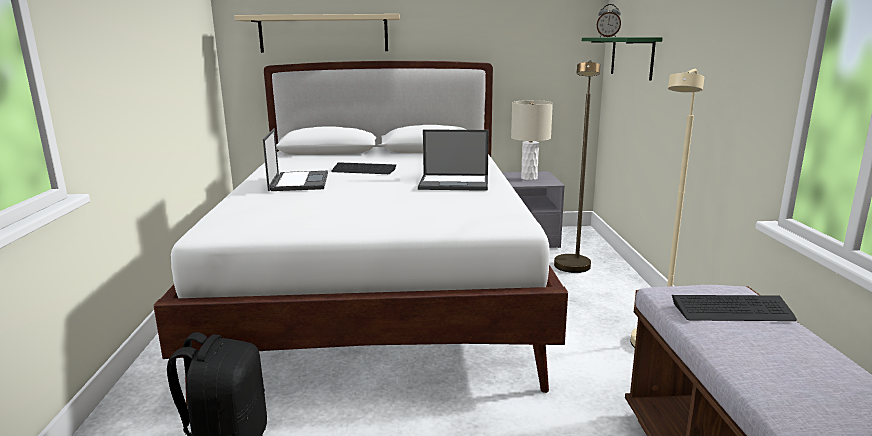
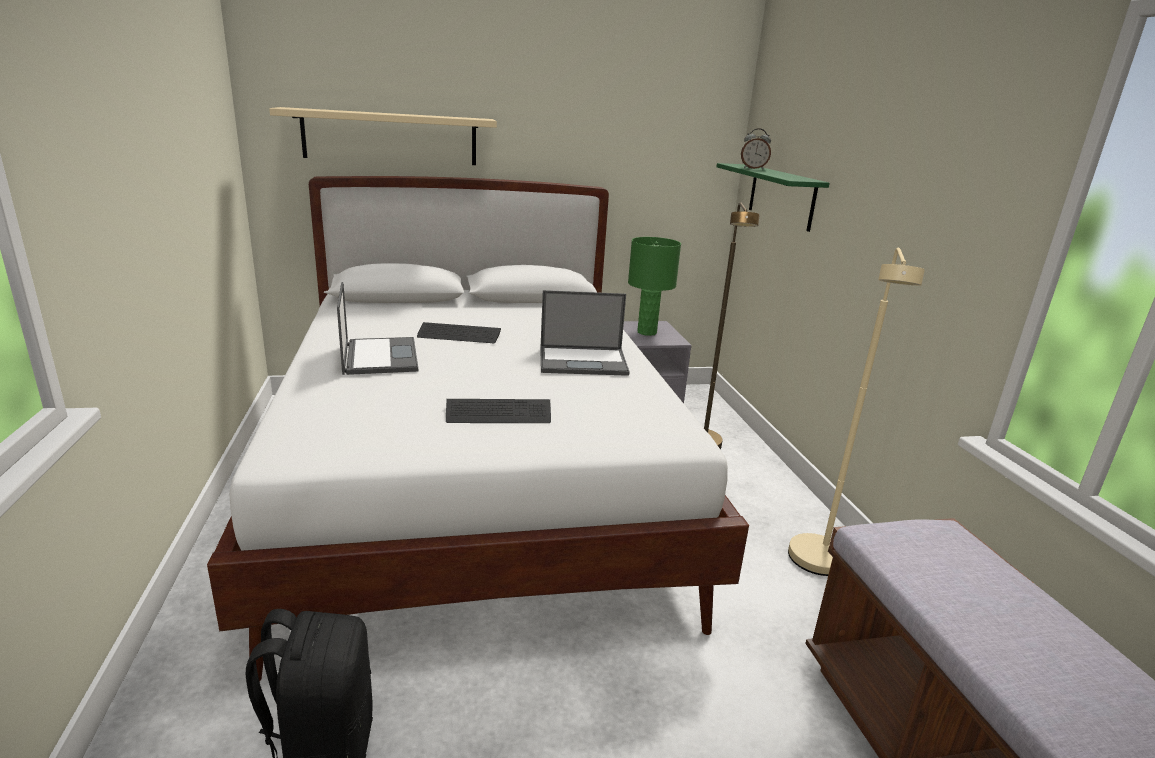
camera: 10 degrees left, 5 degrees up
(529, 178) = (646, 332): beige table lamp -> green table lamp
(732, 310) = (957, 565): keyboard -> keyboard (498, 413)

